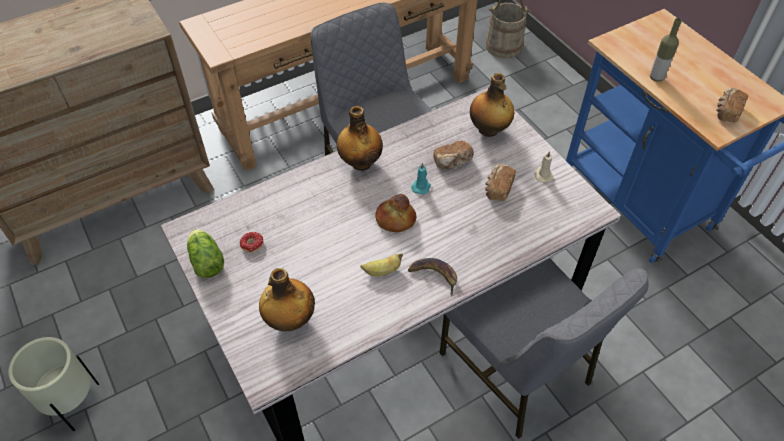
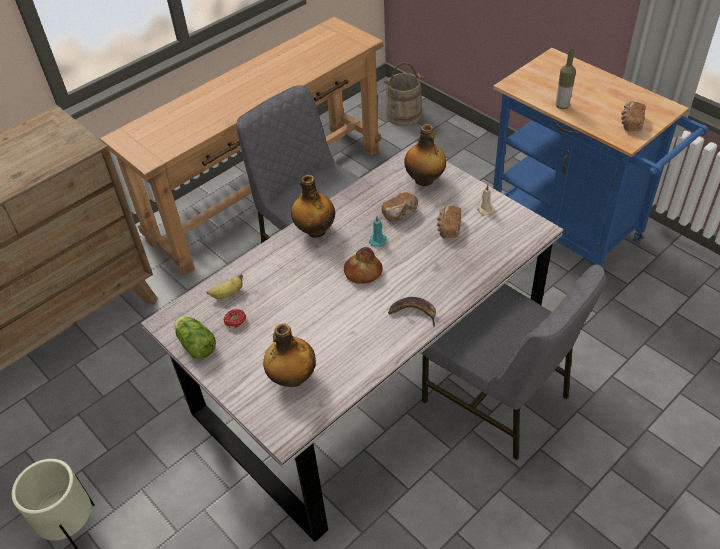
camera: 10 degrees left, 5 degrees down
(382, 271) = (364, 319): banana -> banana (227, 294)

